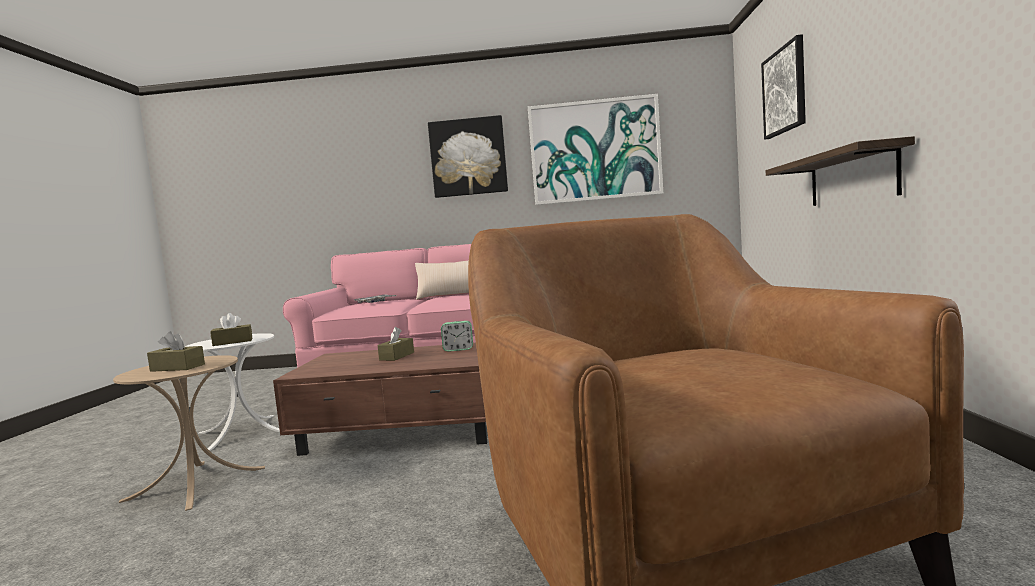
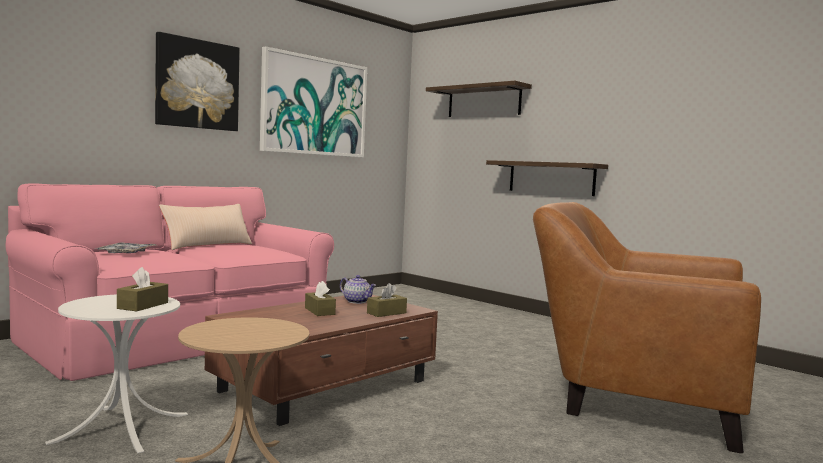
camera: 50 degrees left, 0 degrees up
(177, 368) = (252, 332): brown tissue box -> brown tissue box (386, 313)
(458, 349) = (357, 301): alarm clock -> teapot
(784, 90) = (484, 101): picture -> shelf

